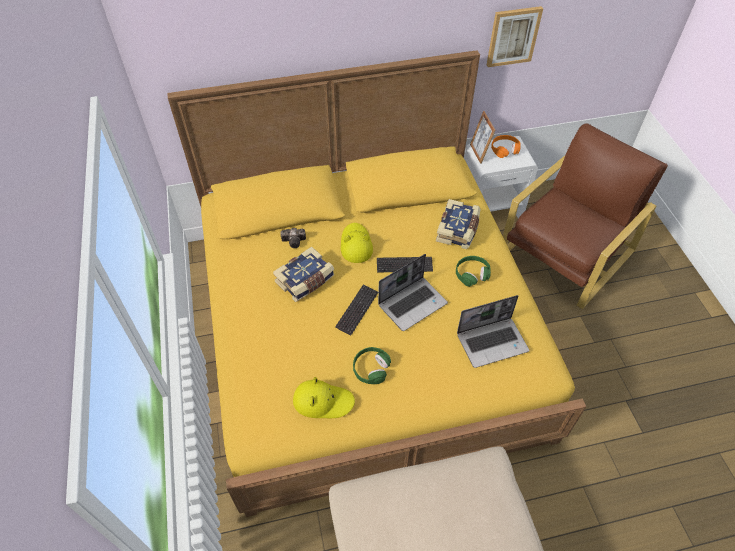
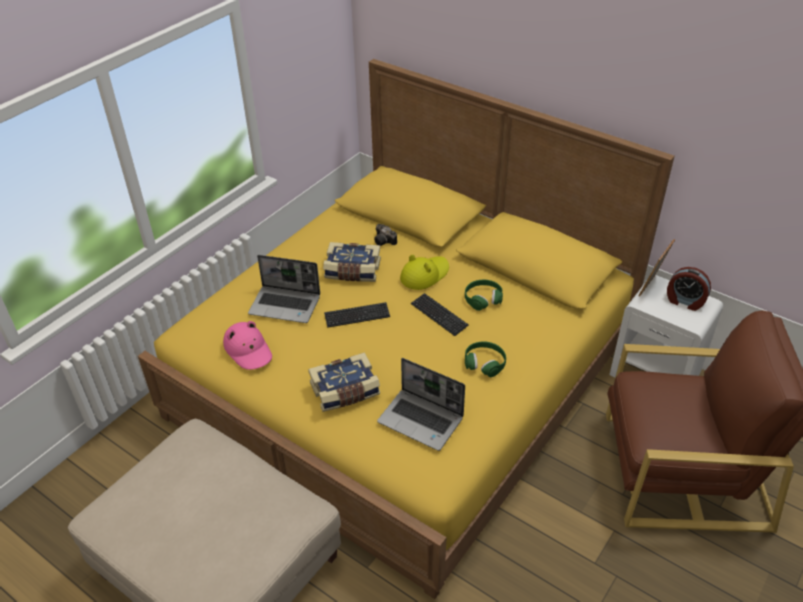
camera: 50 degrees right, 10 degrees down
(323, 401) = (248, 350): yellow hat -> pink hat
(371, 368) = (308, 358): green headphones -> green headphones (483, 298)
(412, 303) = (403, 344): laptop -> laptop (286, 305)
(458, 230) = (525, 325): book -> book (345, 391)
(504, 149) = (684, 301): orange headphones -> alarm clock
(513, 36) = (726, 160): picture -> none

